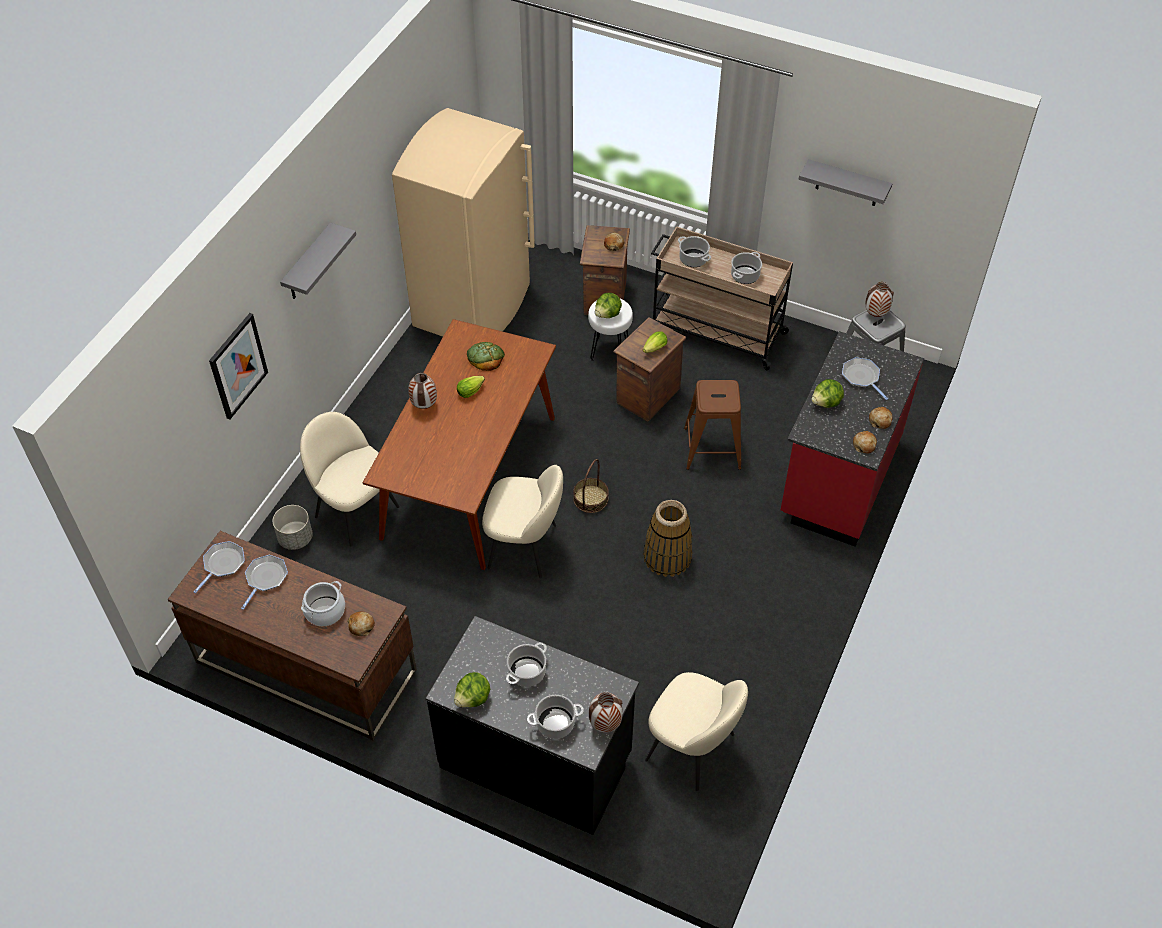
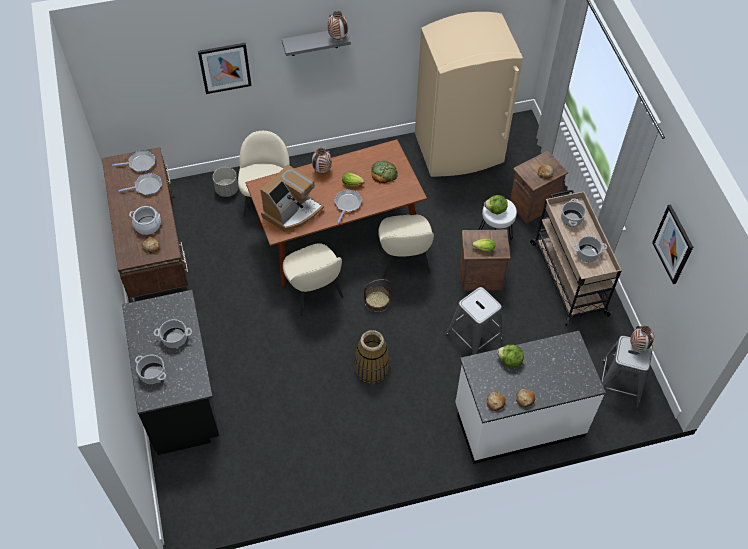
camera: 50 degrees right, 5 degrees up
(451, 466) = (292, 211): none -> coffee machine
(473, 698) = (138, 325): lettuce -> none
(604, 725) = (170, 398): vase -> vase (337, 38)
(692, 748) = (251, 468): beige chair -> beige chair (404, 262)
(711, 448) = (473, 337): brown stool -> grey stool
(838, 478) = (518, 420): red counter -> white counter
(847, 183) = (673, 244): grey shelf -> picture
(861, 377) = (551, 367): frying pan -> frying pan (347, 204)

